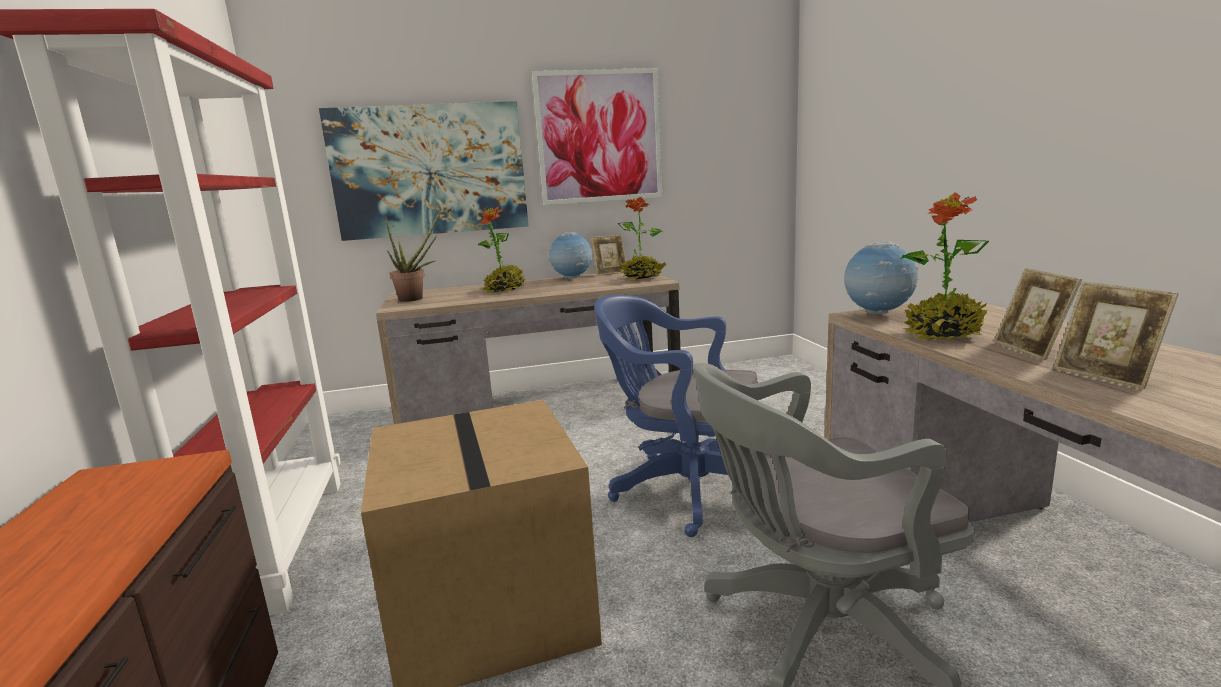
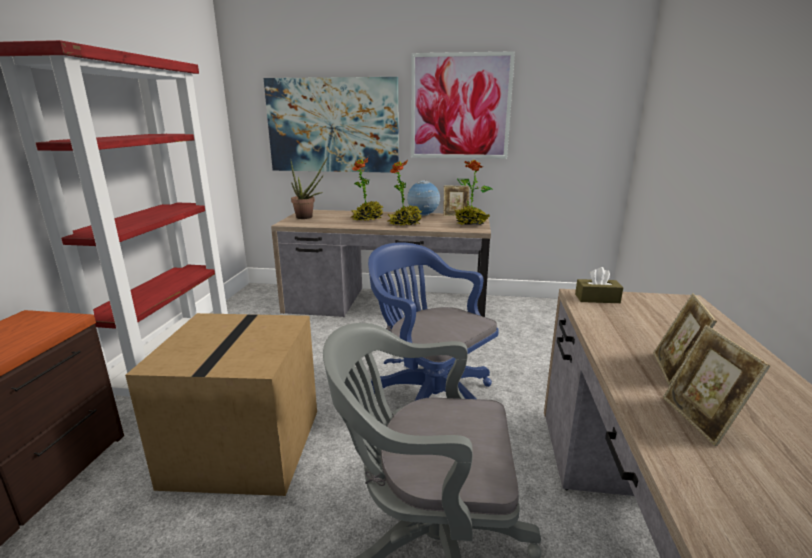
camera: 20 degrees right, 5 degrees up
(878, 314) = (597, 298): globe -> brown tissue box
(943, 335) = (620, 334): potted plant -> potted plant (405, 224)

